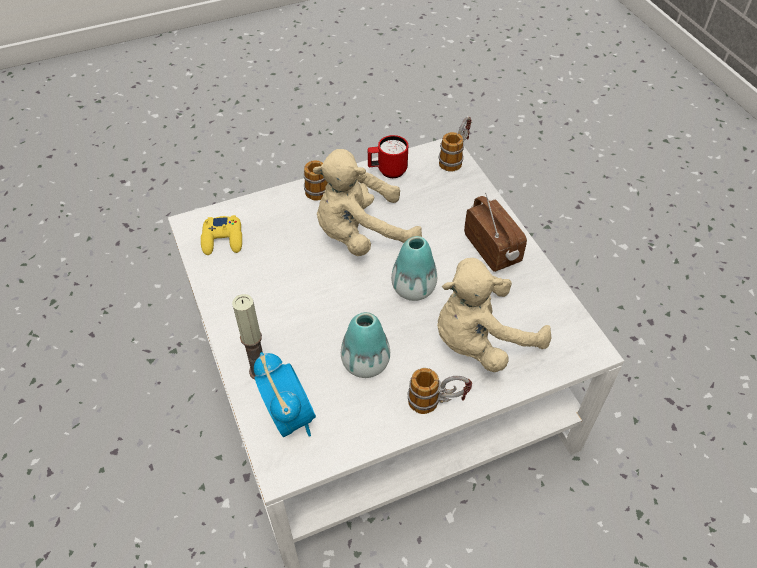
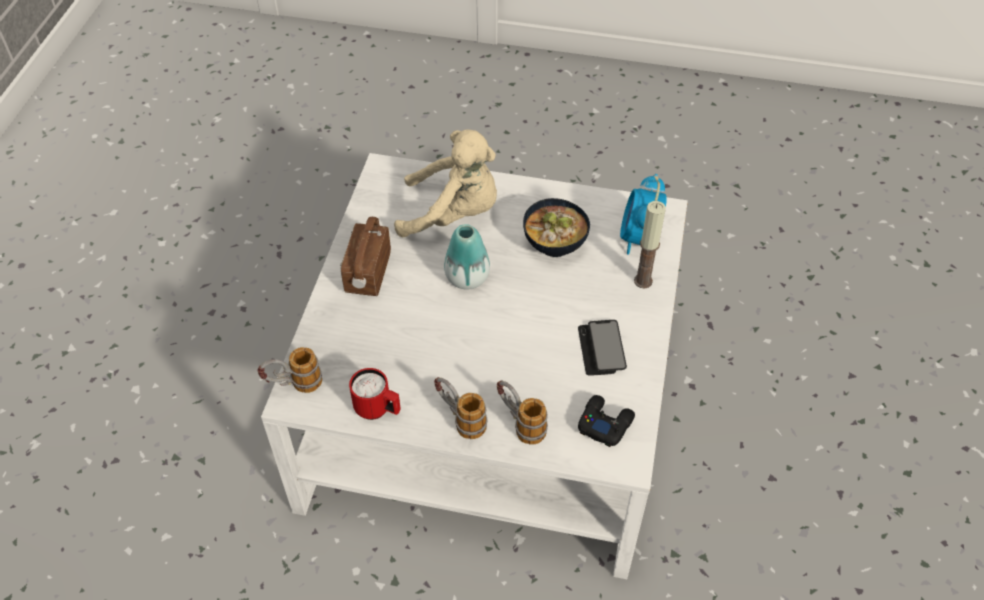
camera: 145 degrees left, 0 degrees up
(223, 239) = (605, 423): yellow game controller -> black game controller
(259, 290) = (601, 349): none -> phone
(361, 235) = (467, 351): beige plush toy -> none
(365, 363) = (555, 244): vase -> bowl
(437, 402) = (525, 194): mug -> mug (520, 423)

